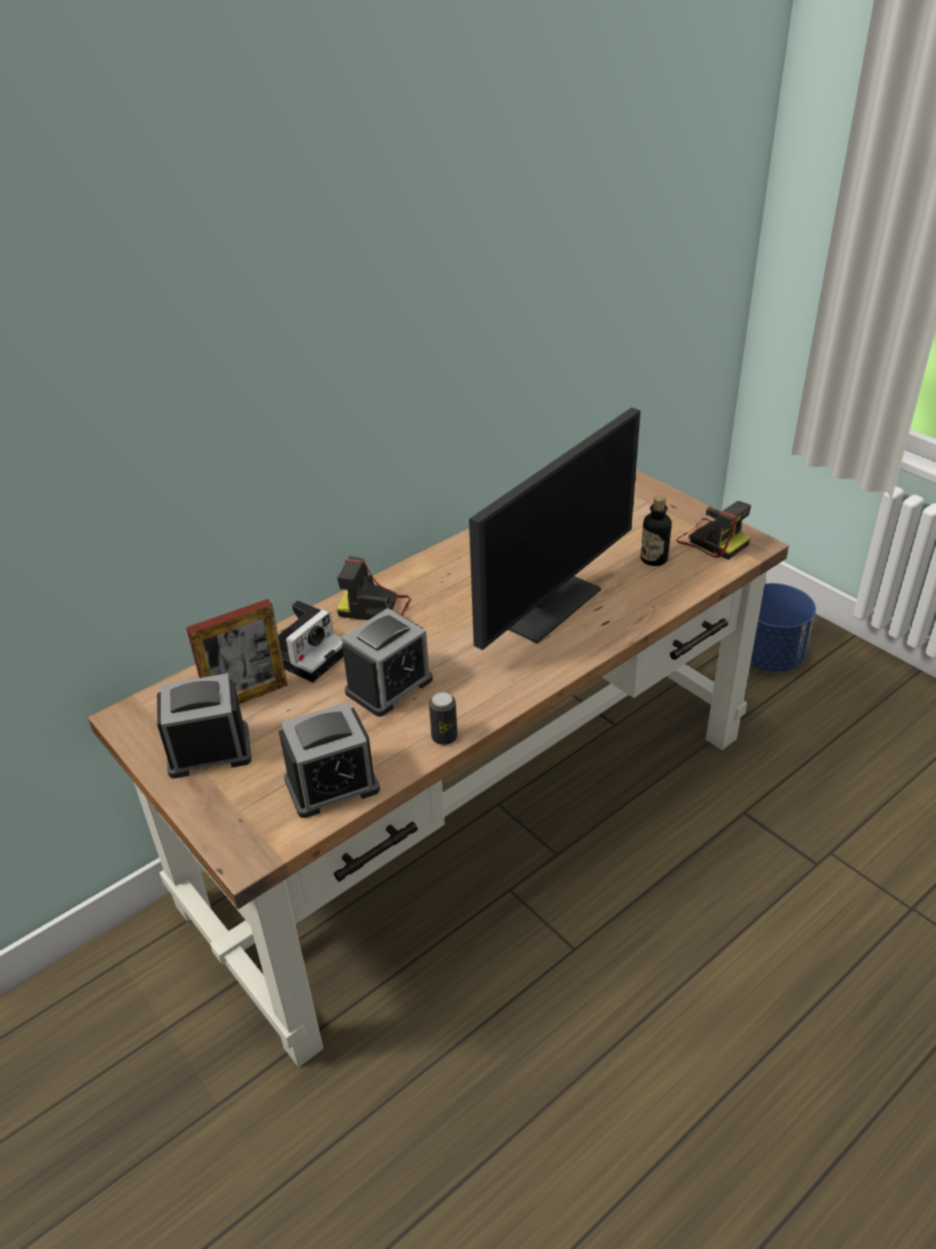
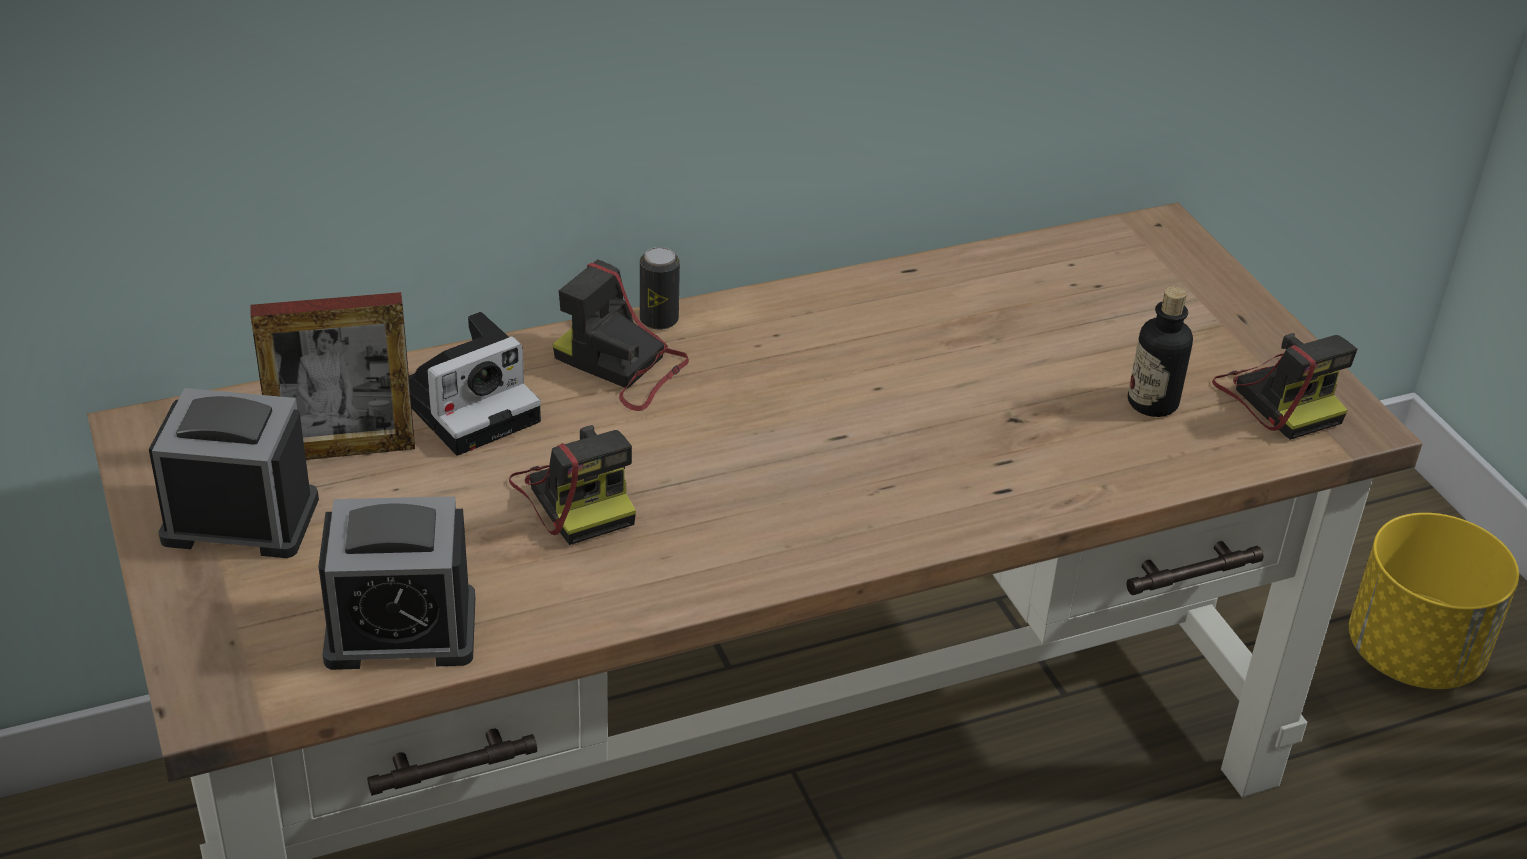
camera: 15 degrees right, 0 degrees up
(389, 686) = (576, 496): alarm clock -> camera
(444, 737) = (622, 605): can -> can (659, 320)
(543, 602) = (912, 427): monitor -> none
(767, 656) = (1412, 654): blue planter -> yellow planter

